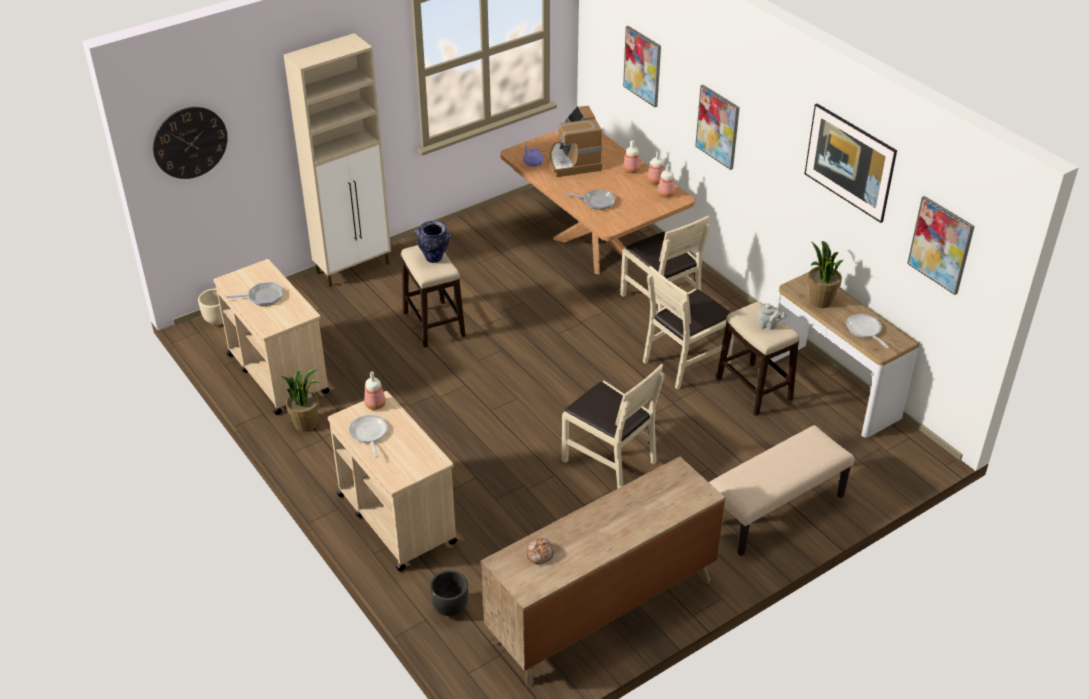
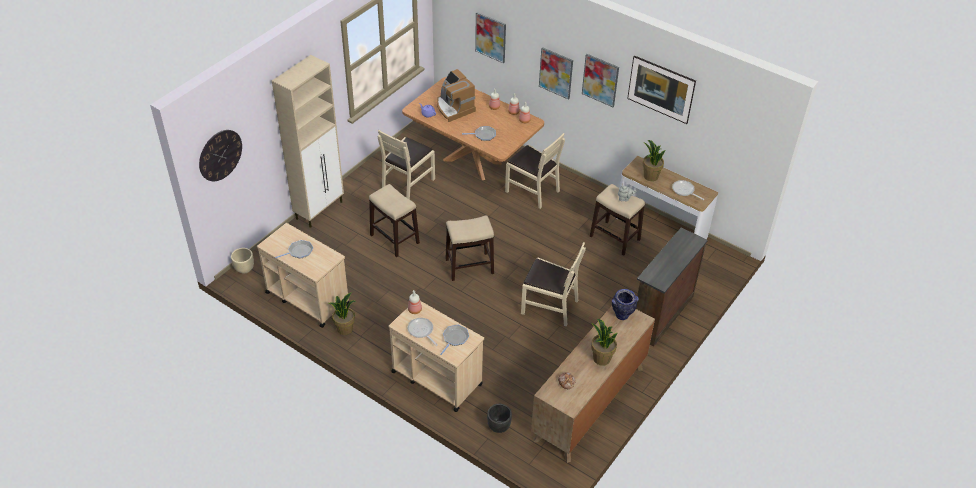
camera: 20 degrees left, 5 degrees up
(410, 455) = (454, 338): none -> frying pan
(434, 258) = (394, 197): vase -> vase (622, 315)
(520, 381) = (470, 266): none -> stool
(611, 534) = (601, 359): none -> potted plant
(685, 361) = (566, 229): beige chair -> beige chair (408, 183)
(775, 511) = (660, 314): beige bench -> brown dresser
(941, 245) = (730, 133): picture -> picture (600, 80)

